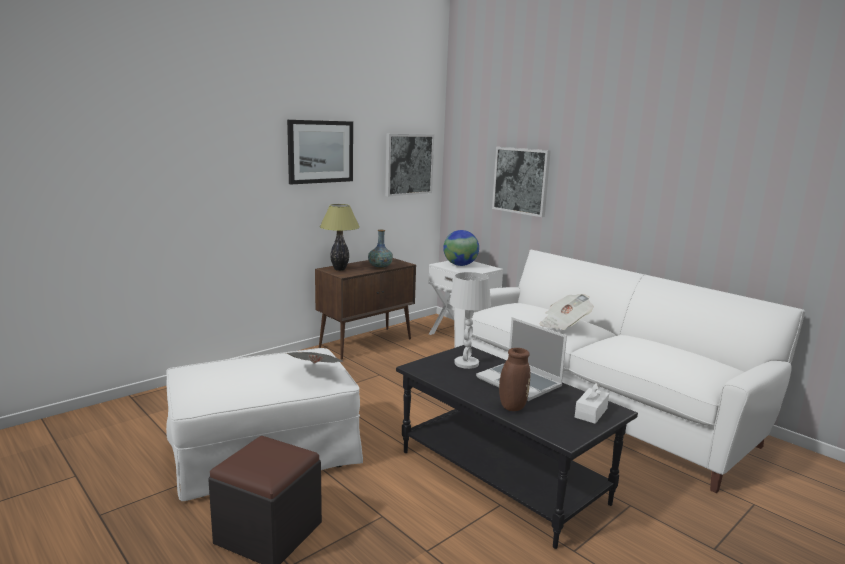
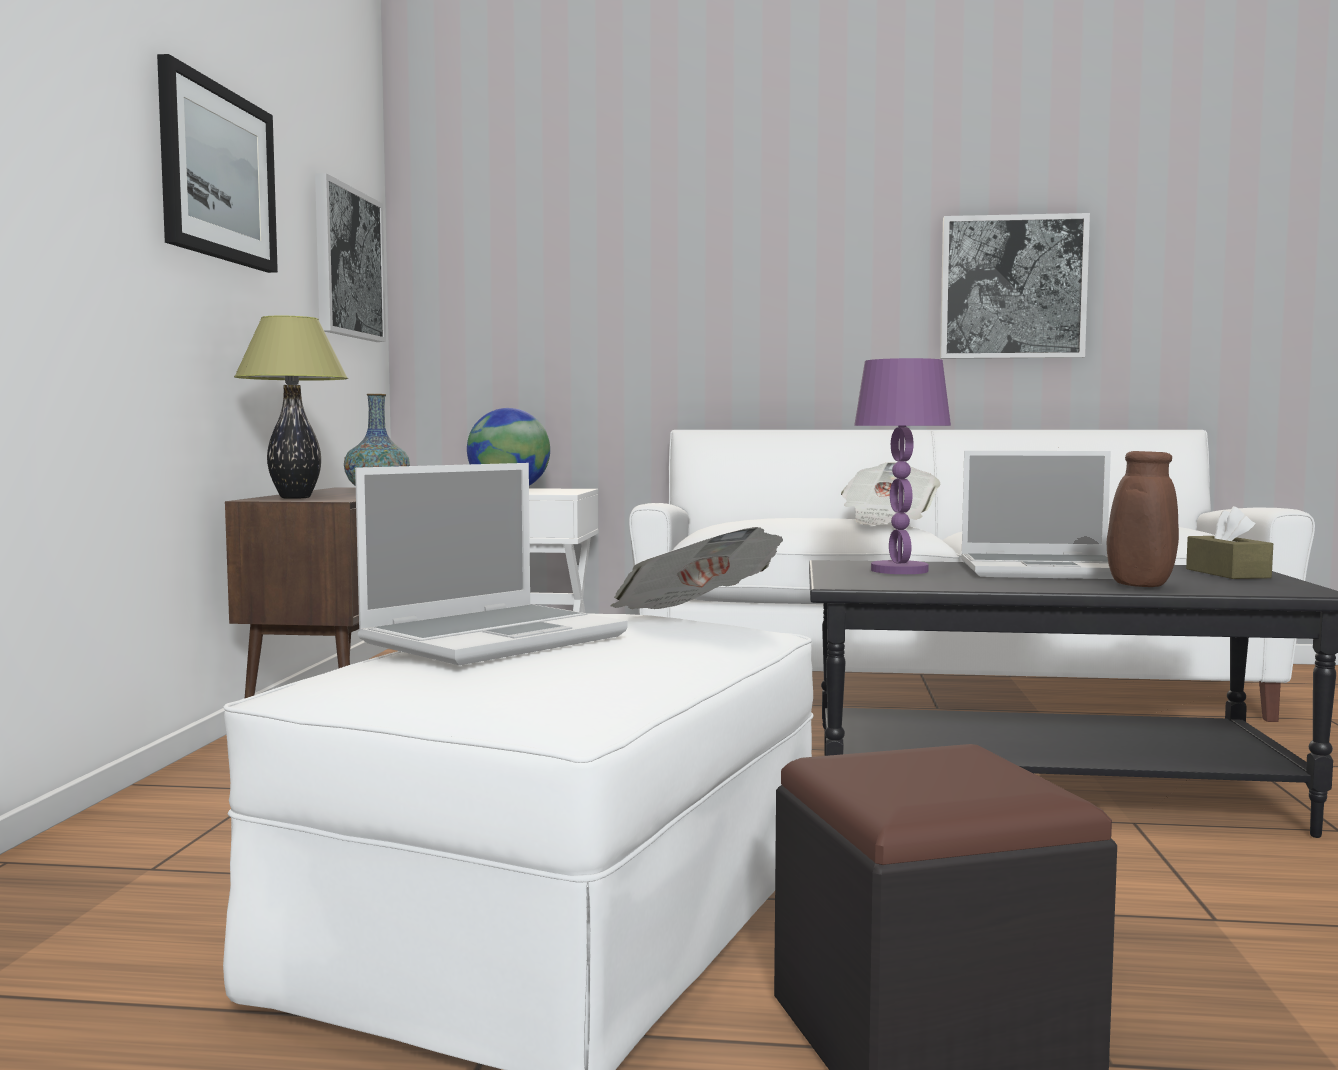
camera: 40 degrees left, 10 degrees down
(245, 365) = (494, 638): none -> laptop
(466, 363) = (900, 570): white table lamp -> purple table lamp
(521, 181) = (619, 294): picture -> picture (1012, 287)
(591, 413) = (1227, 573): white tissue box -> brown tissue box

